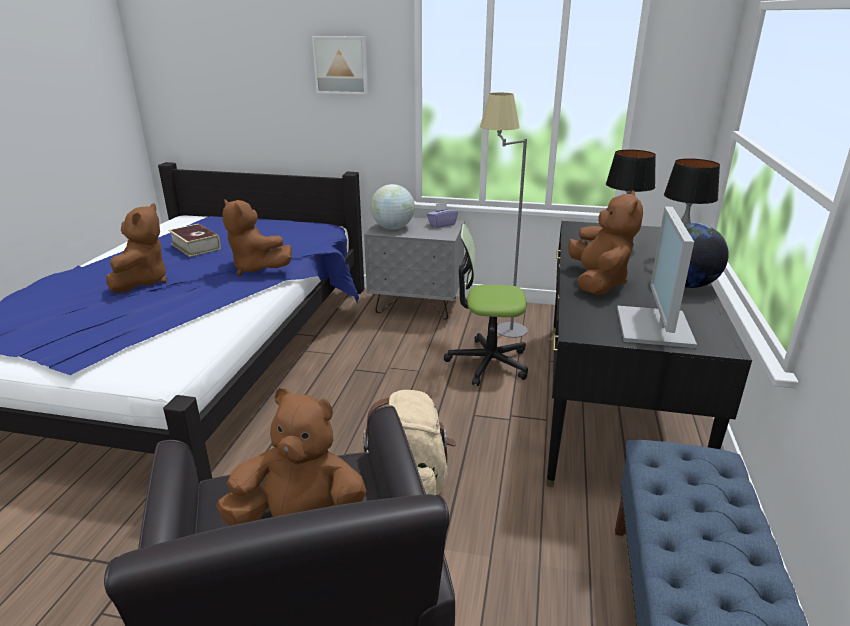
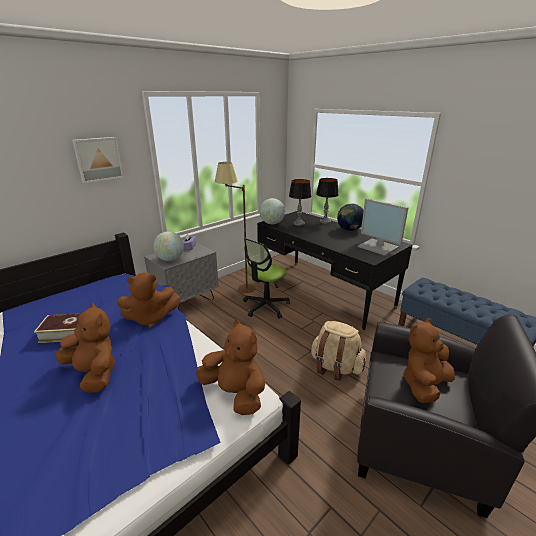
camera: 55 degrees left, 0 degrees up
(498, 326) = (238, 289): grey floor lamp -> brown floor lamp
(579, 228) = (272, 223): none -> globe
(598, 282) = (330, 240): brown plush toy -> brown plush toy (235, 393)

